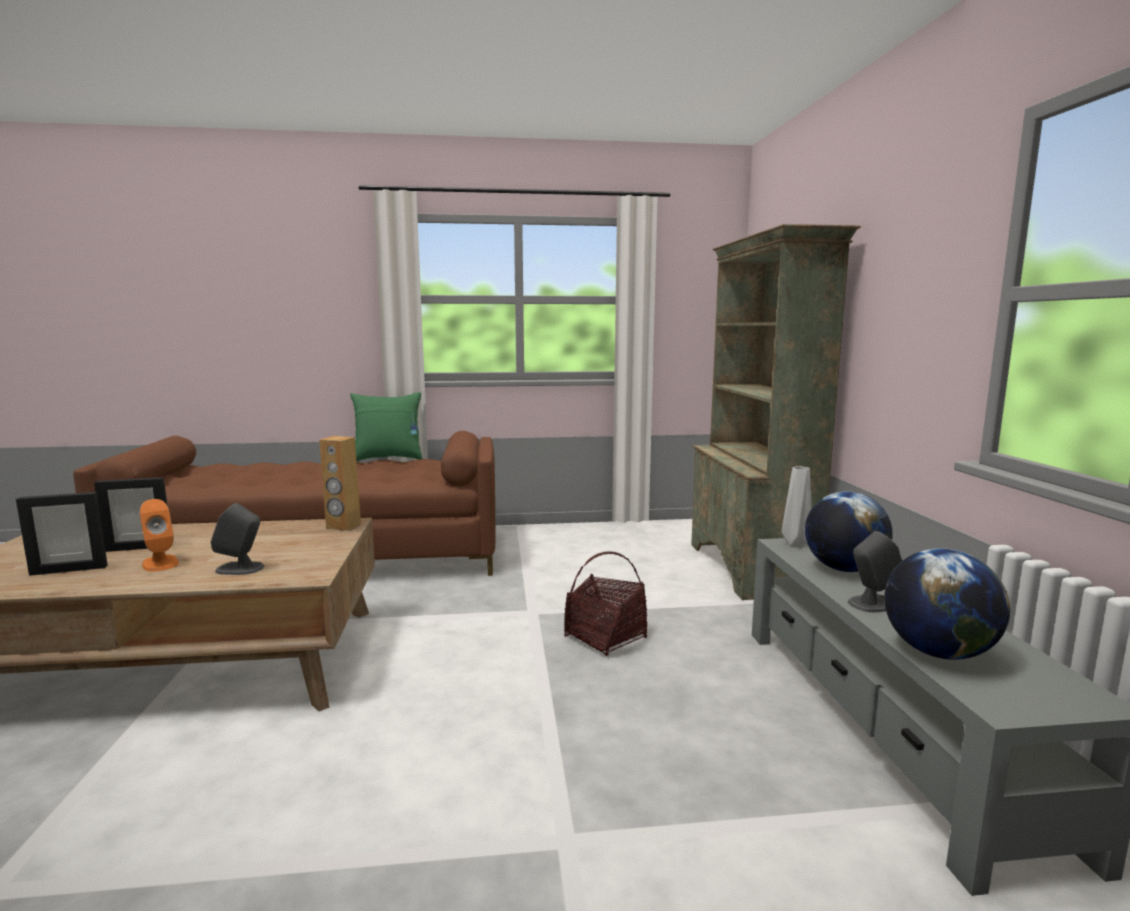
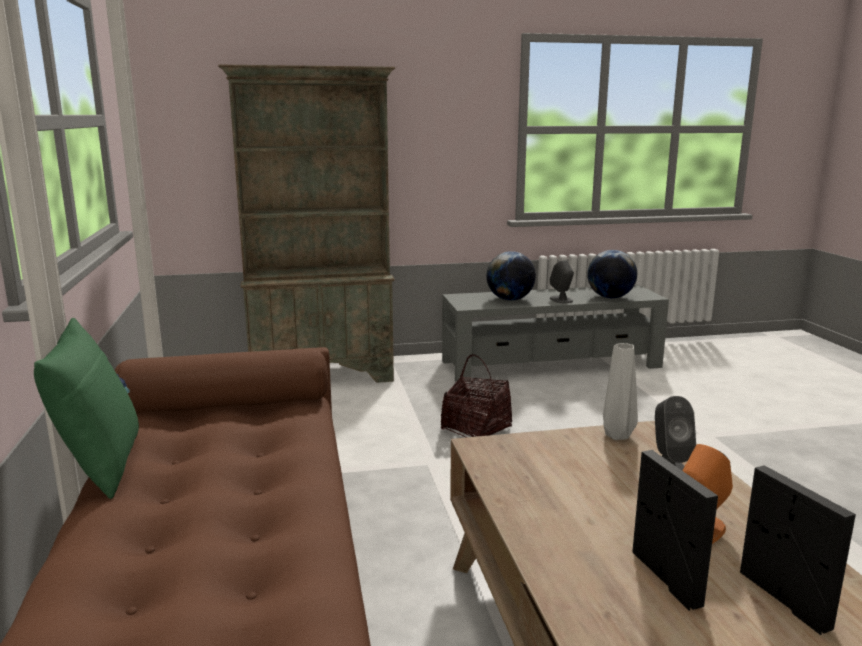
camera: 95 degrees left, 5 degrees up
(343, 526) = (496, 447): brown speaker -> none
(797, 544) = (466, 303): grey vase -> grey vase (617, 435)

